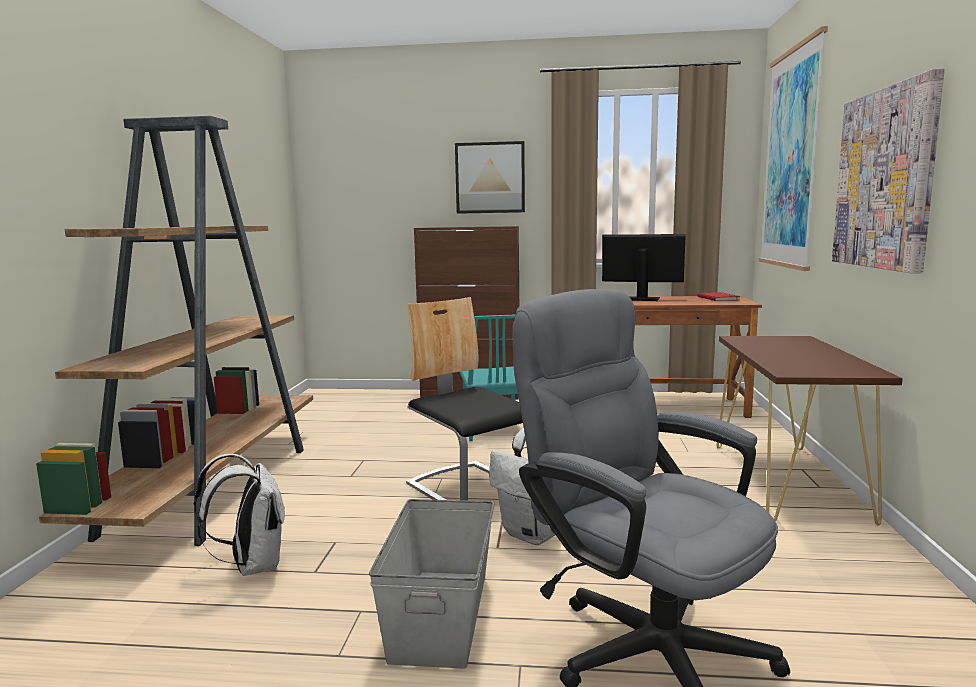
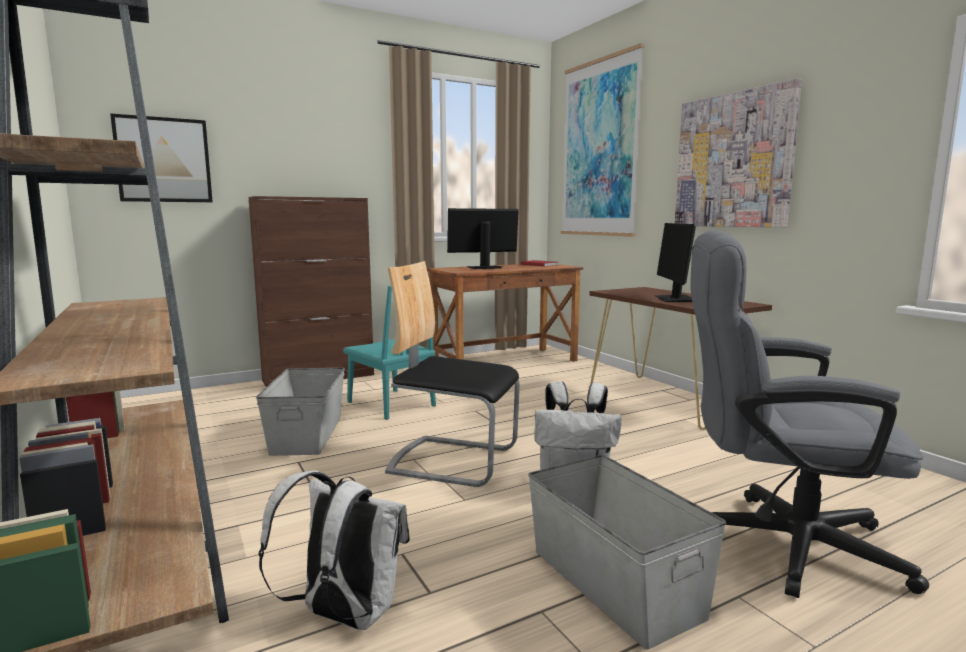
camera: 35 degrees left, 0 degrees up
(397, 441) = (308, 434): none -> grey storage box
(490, 178) = (325, 147): picture -> picture (163, 160)
(787, 356) = (675, 299): none -> monitor

